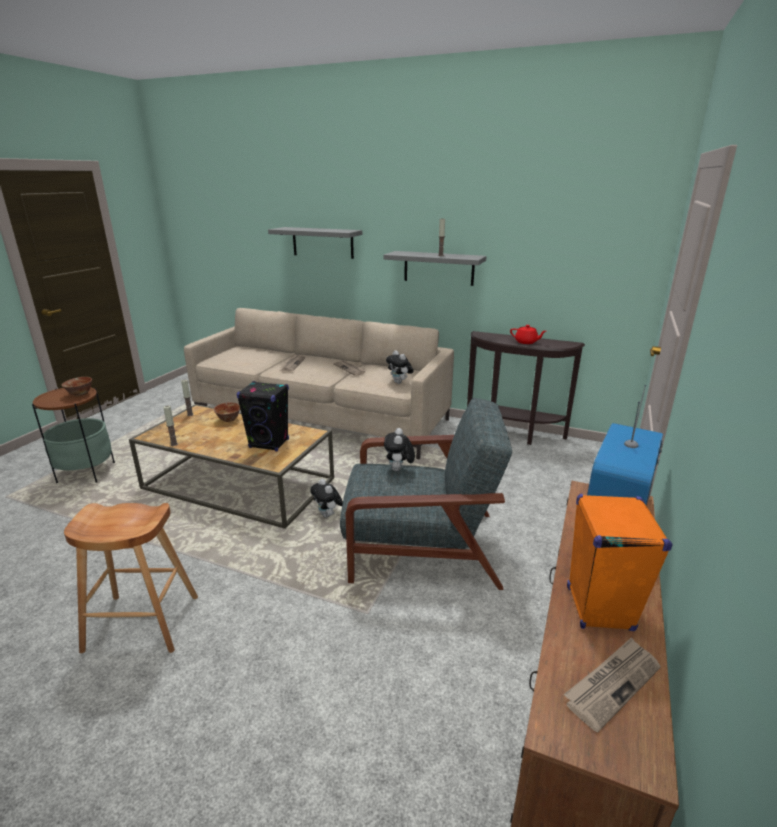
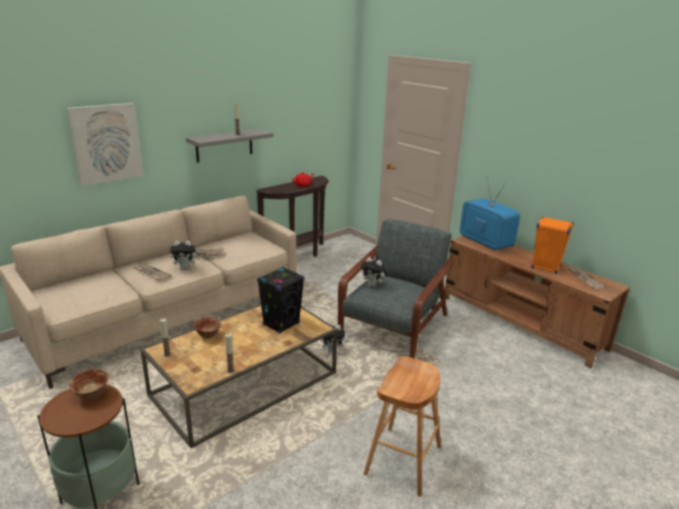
camera: 65 degrees left, 0 degrees up
(322, 242) = (106, 143): grey shelf -> picture
(399, 382) = (259, 245): plush toy -> plush toy (185, 268)

